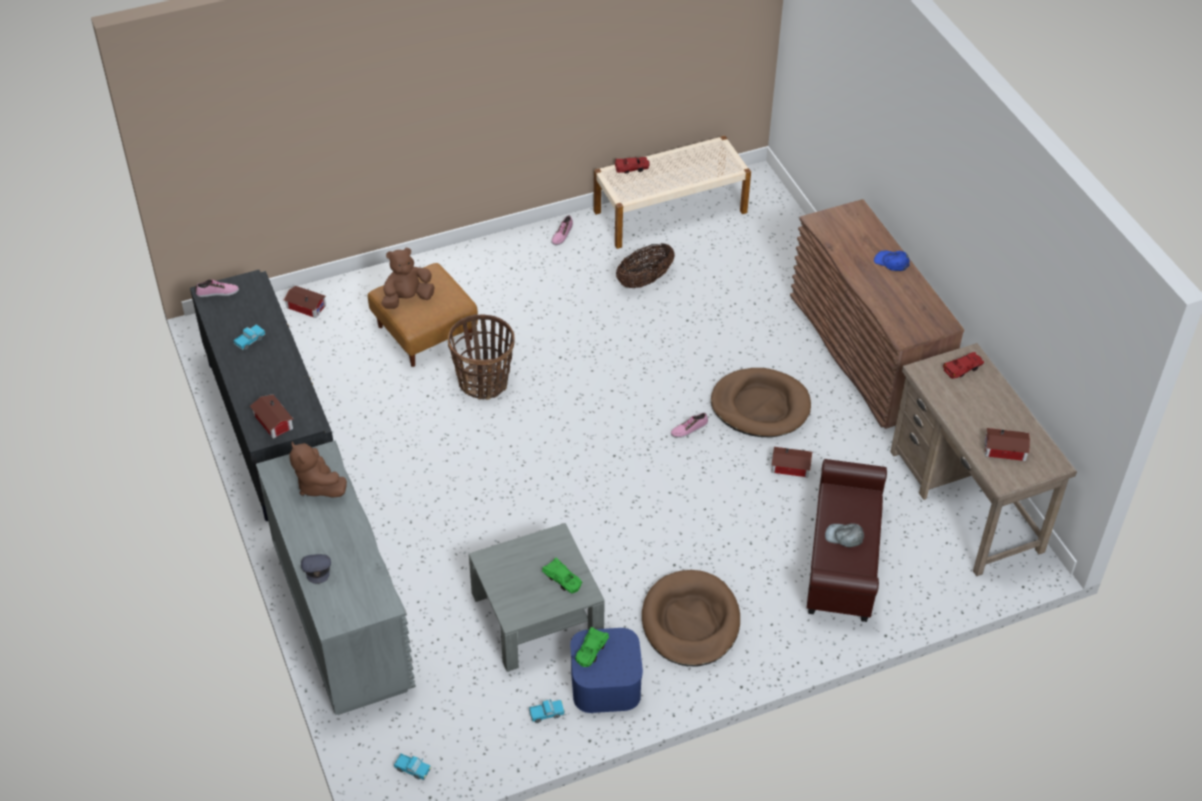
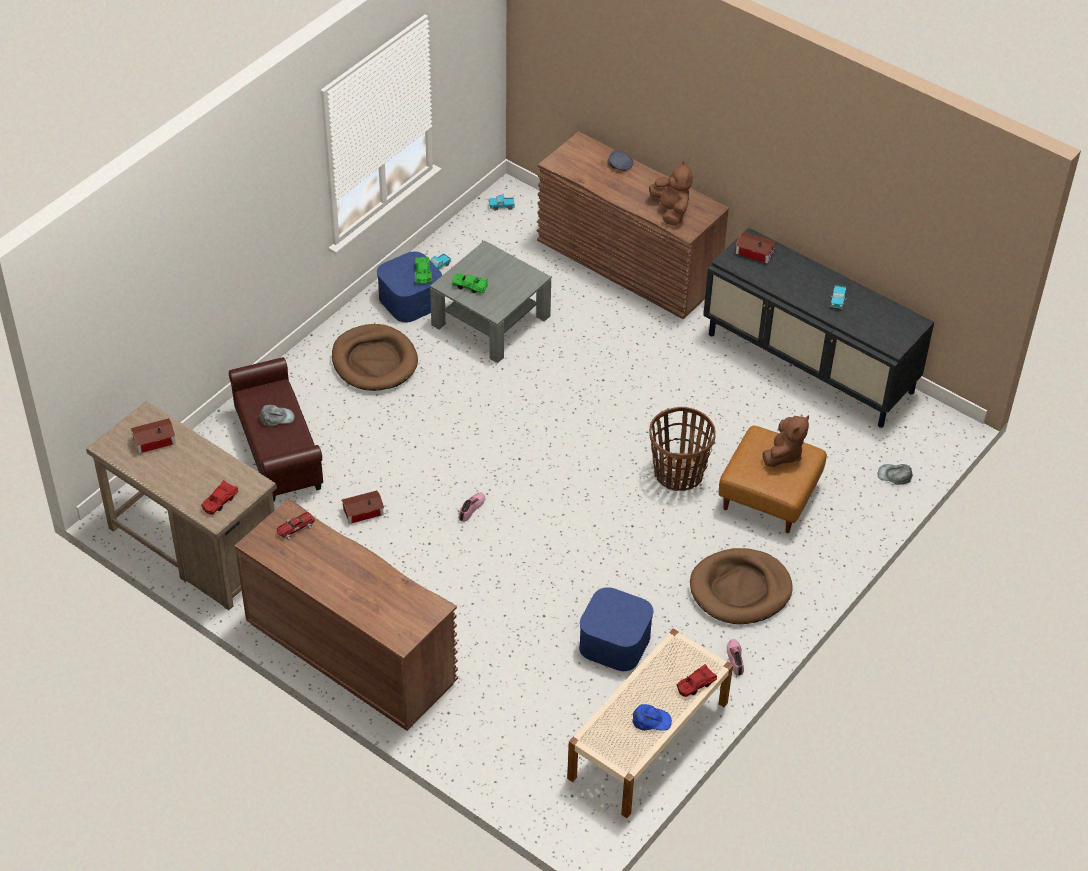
camera: 150 degrees right, 0 degrees up
(217, 292) = (907, 326): shoe -> none
(305, 305) = (894, 475): toy house -> grey cap
(318, 485) = (671, 211): brown plush toy -> brown plush toy turned 45 degrees clockwise
(341, 616) = (628, 266): grey dresser -> brown dresser
(644, 280) = (615, 642): basket -> blue storage box
(760, 406) = (421, 556): brown dog bed -> brown dog bed (740, 589)
(891, 262) = (336, 590): blue cap -> blue cap (651, 720)
(903, 322) = (295, 528): none -> toy car

